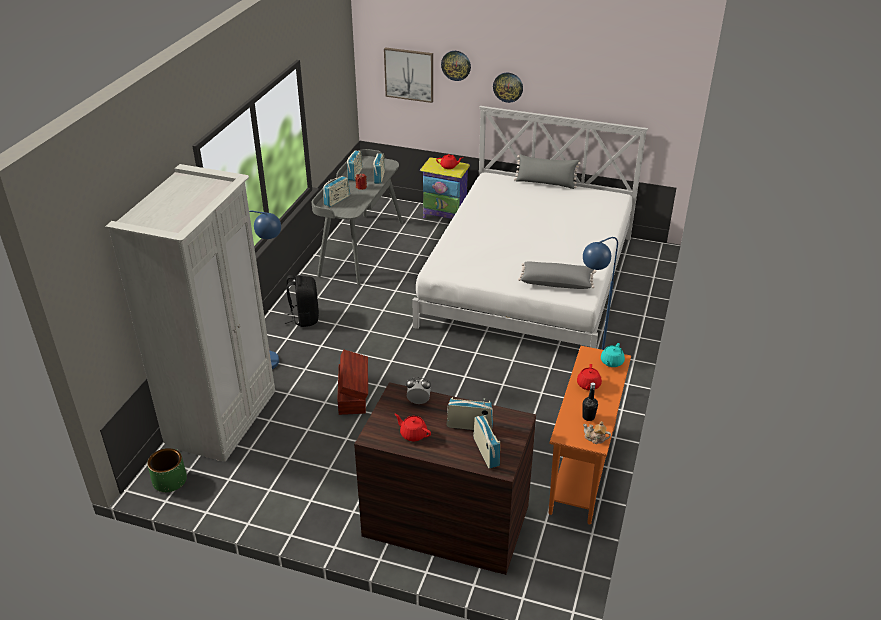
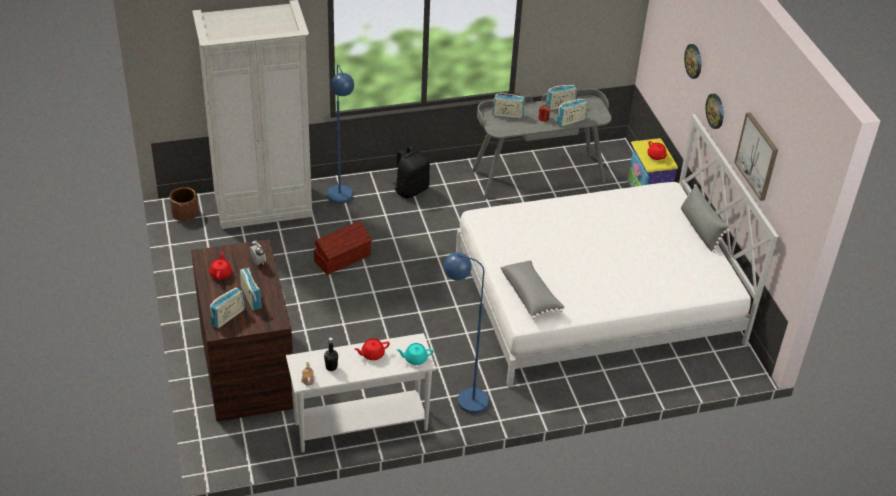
camera: 55 degrees right, 5 degrees up
(169, 480) = (185, 213): green planter -> brown planter
(409, 74) = (669, 46): picture -> picture (757, 156)
(583, 471) = (360, 428): orange console table -> white console table

